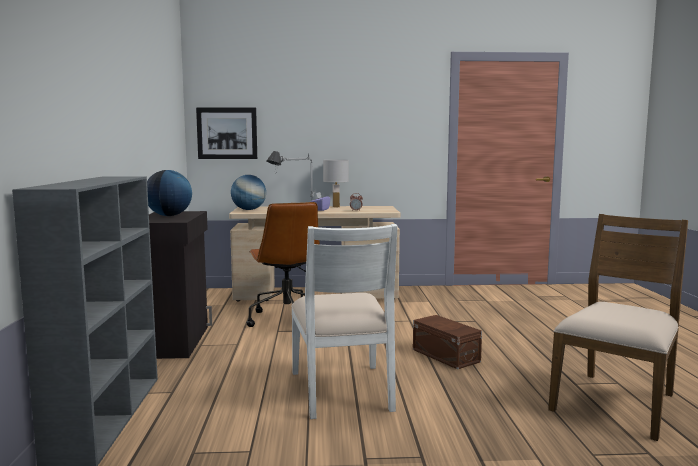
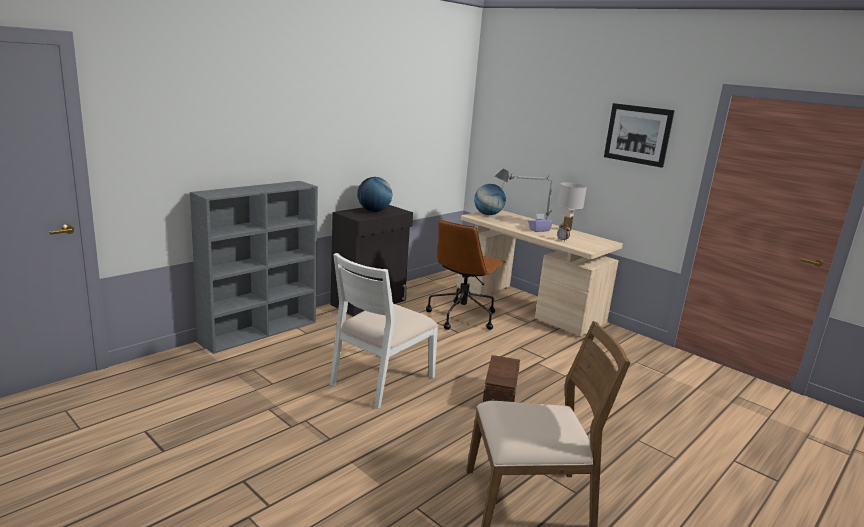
camera: 45 degrees right, 10 degrees up
(227, 133) = (498, 142): picture -> picture (638, 134)

